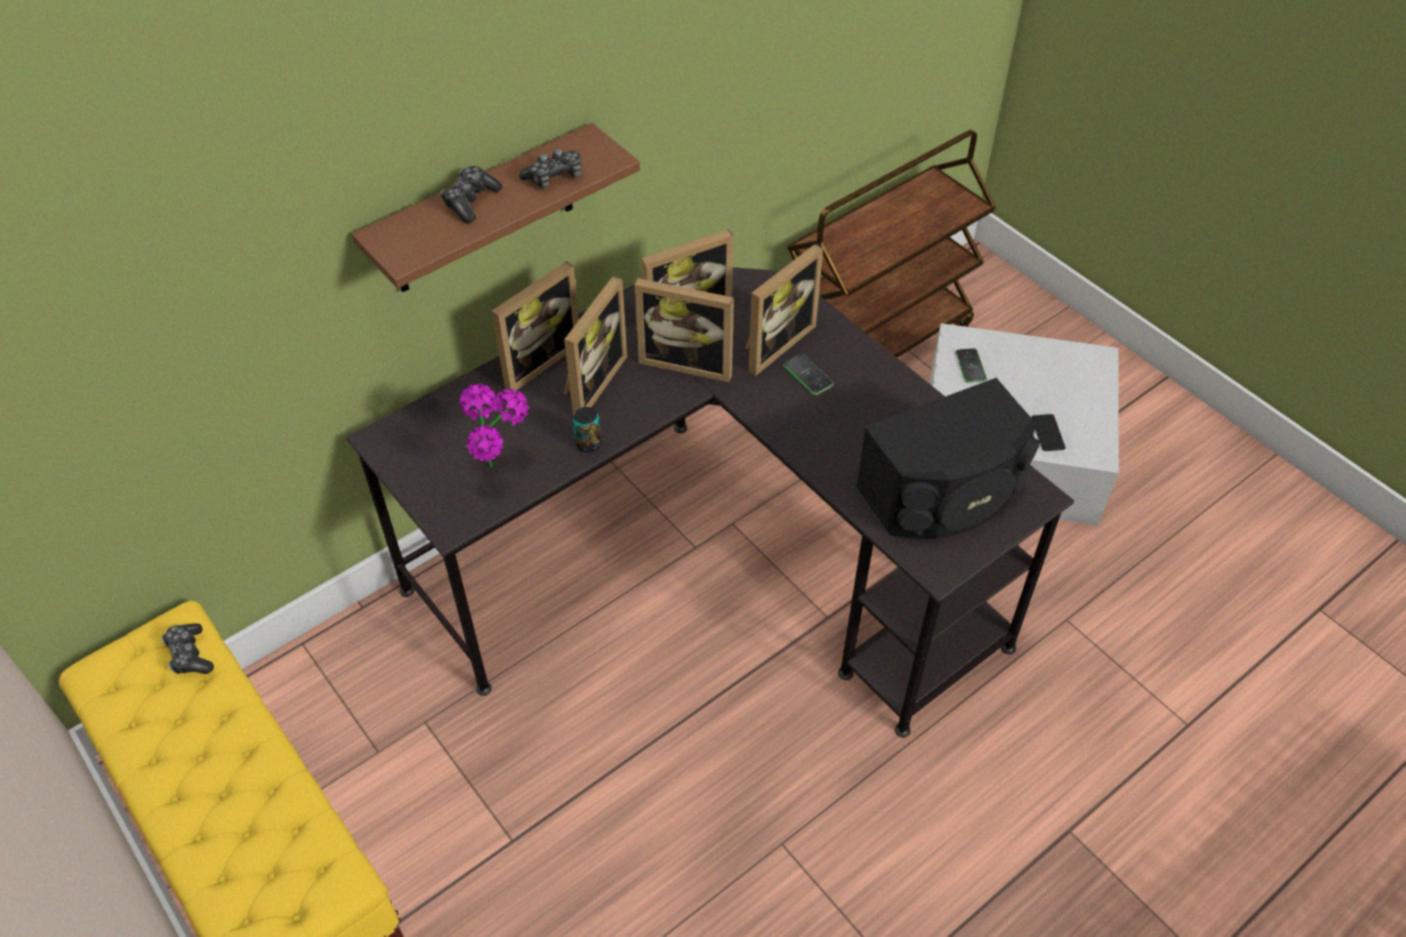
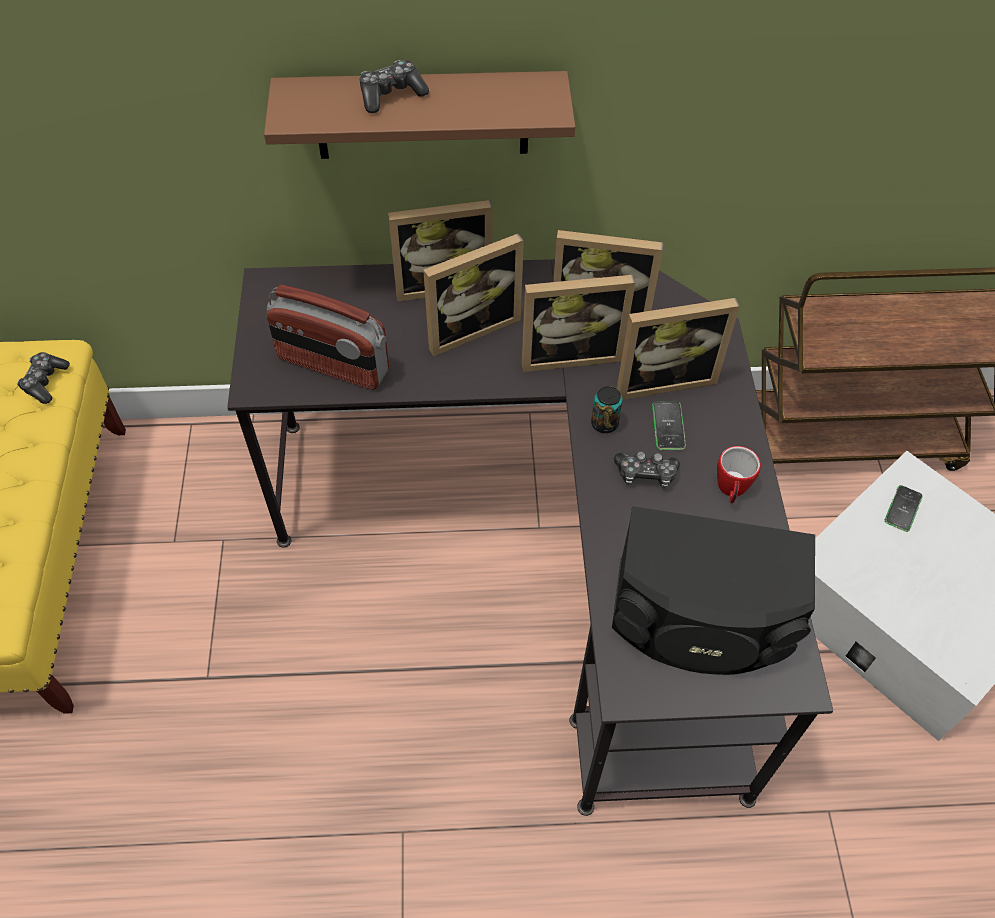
camera: 35 degrees right, 5 degrees up
(503, 471) = (333, 365): potted plant -> radio
(555, 177) = (483, 106): game controller -> game controller (645, 474)
(588, 444) = (420, 380): can -> can (604, 423)
(688, 361) = (569, 353): picture frame -> picture frame turned 60 degrees counterclockwise
(889, 395) = (731, 490): none -> mug
(1047, 433) = (930, 620): phone -> none

